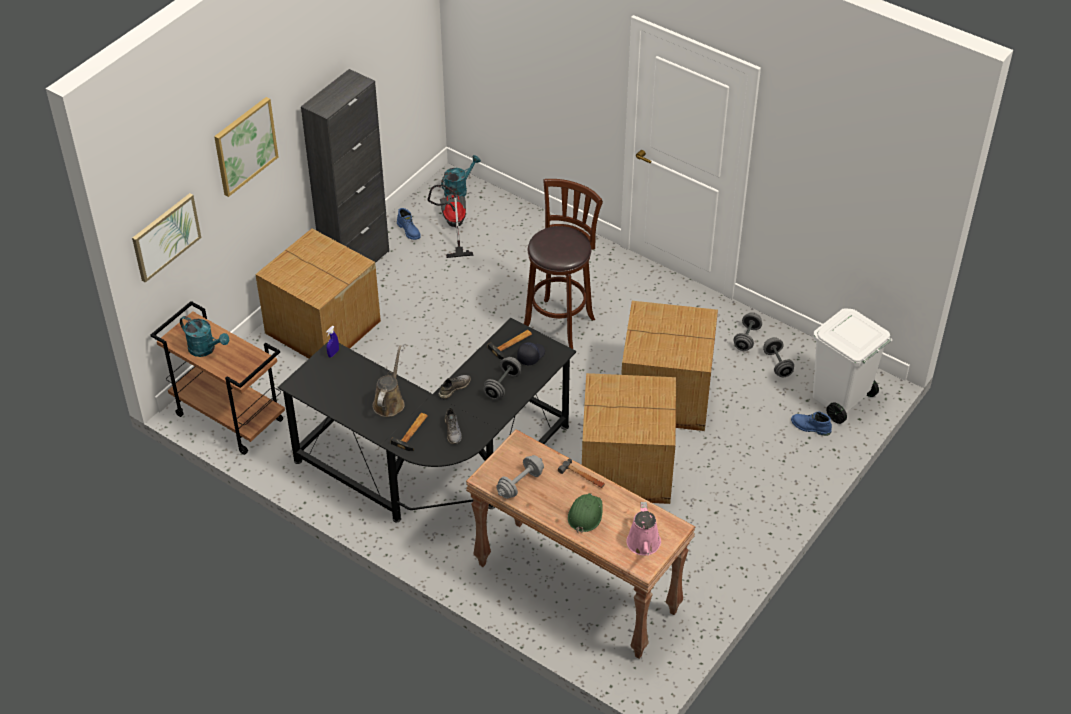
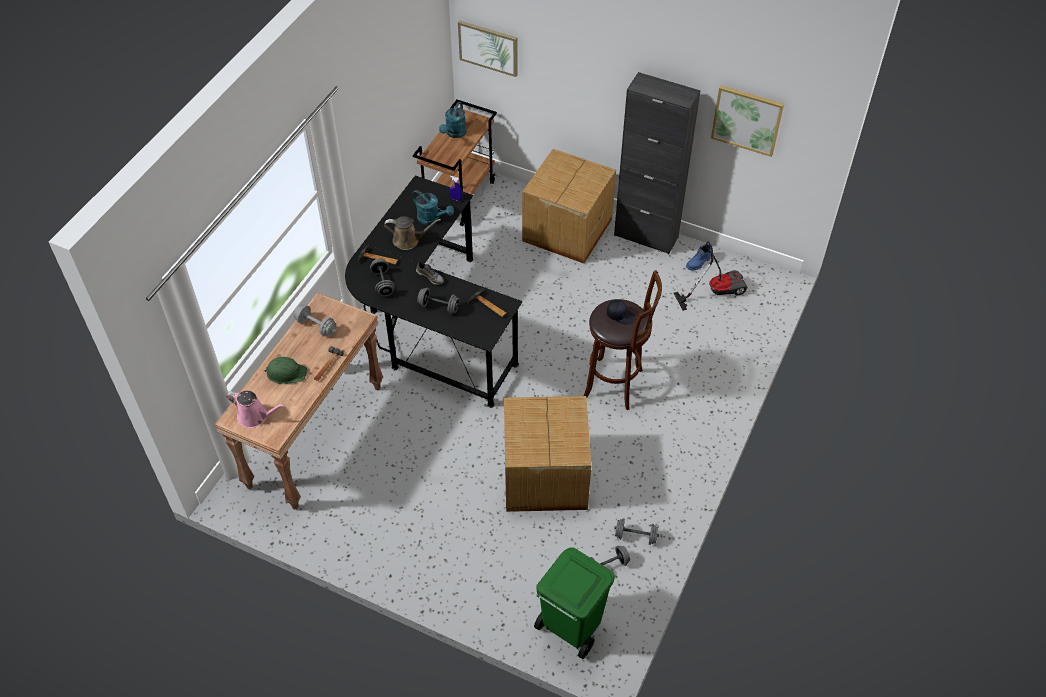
camera: 80 degrees right, 5 degrees up
(245, 146) = (578, 52): picture -> picture (747, 120)
(453, 431) = (383, 283): grey shoe -> grey dumbbell
(459, 190) = (764, 287): turquoise watering can -> turquoise watering can (432, 219)
(530, 355) = (478, 320): black cap -> black cap (620, 315)
(627, 468) = (450, 456): cardboard box -> none
(644, 545) = (255, 416): pink watering can -> pink watering can turned 150 degrees counterclockwise
(810, 427) = (528, 601): blue boot -> none
(840, 400) = (570, 627): white trash can -> green trash can

